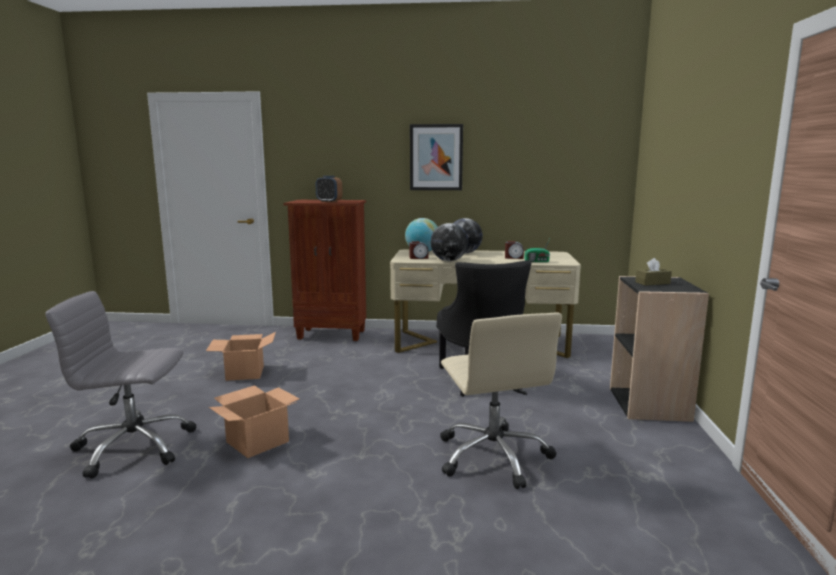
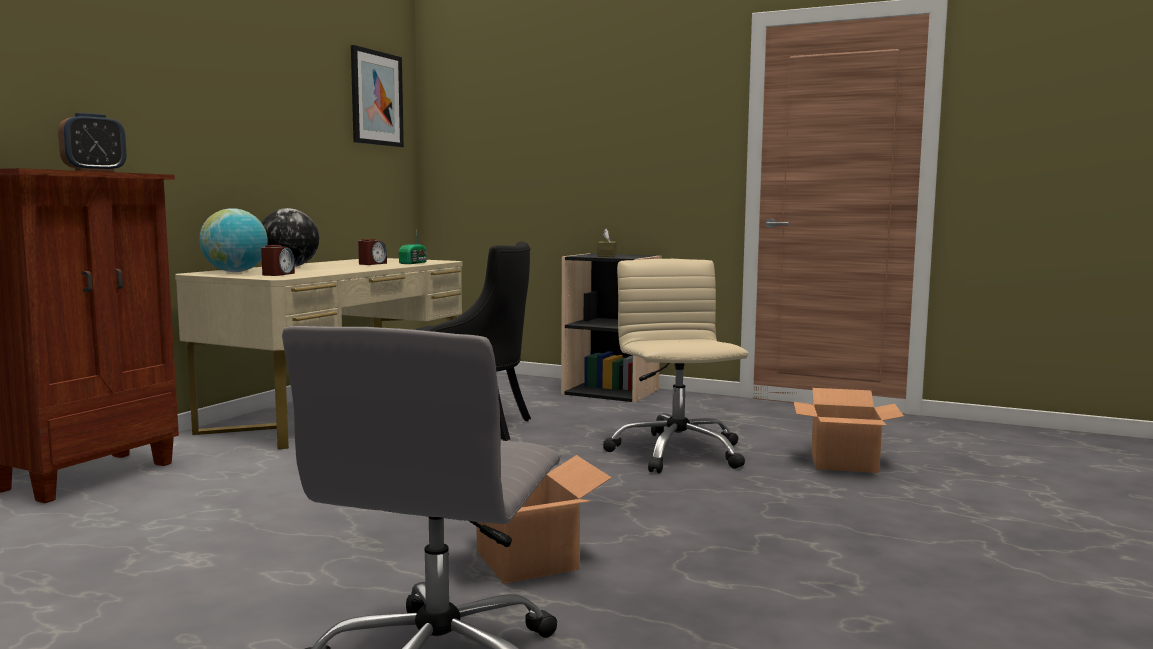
camera: 70 degrees left, 5 degrees down
(245, 373) = (170, 558): cardboard box -> cardboard box (845, 462)
(436, 157) = (210, 103): picture -> picture (376, 98)
(449, 260) = (333, 271): globe -> none
(494, 457) = (676, 453): beige office chair -> beige office chair turned 105 degrees counterclockwise

